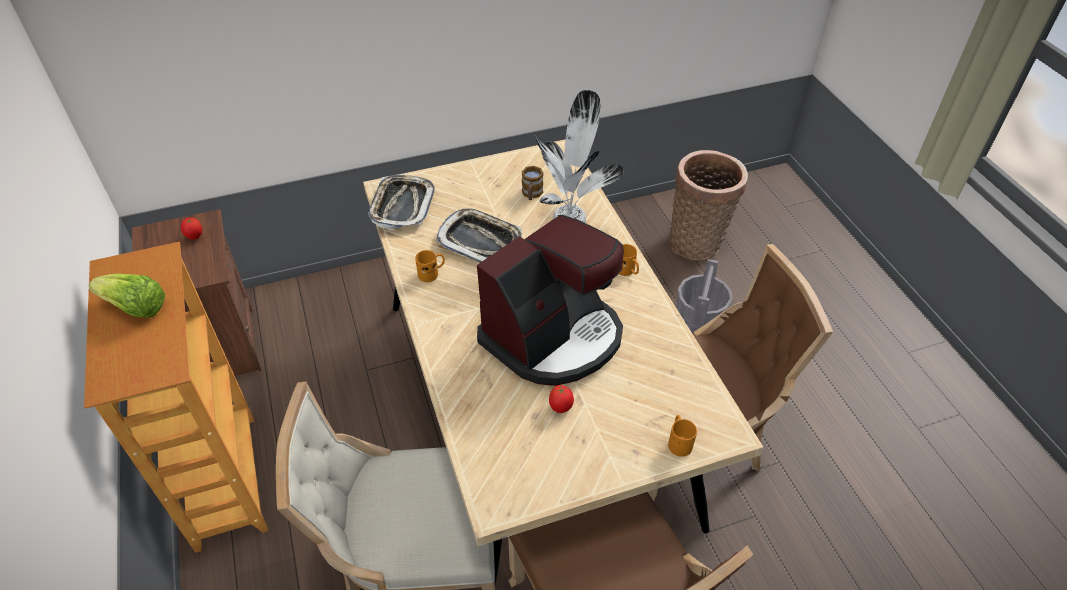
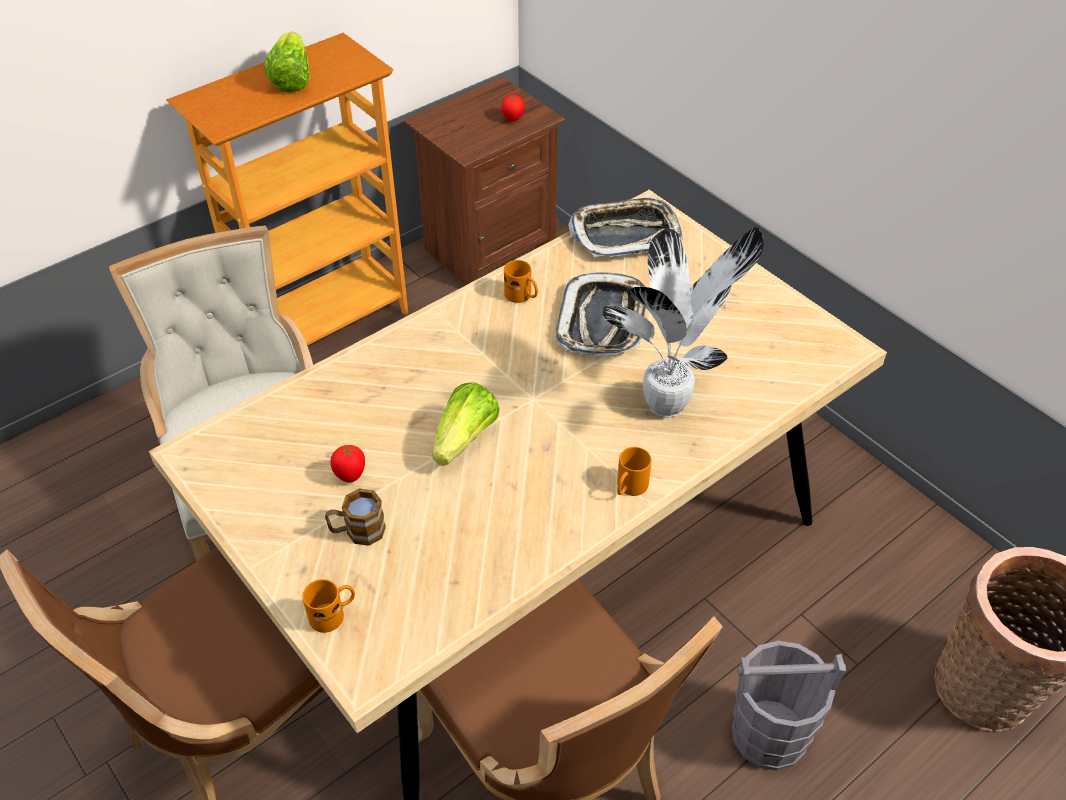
camera: 70 degrees right, 0 degrees up
(531, 194) = (727, 345): mug -> mug (357, 531)
(554, 337) = (465, 439): coffee machine -> lettuce

